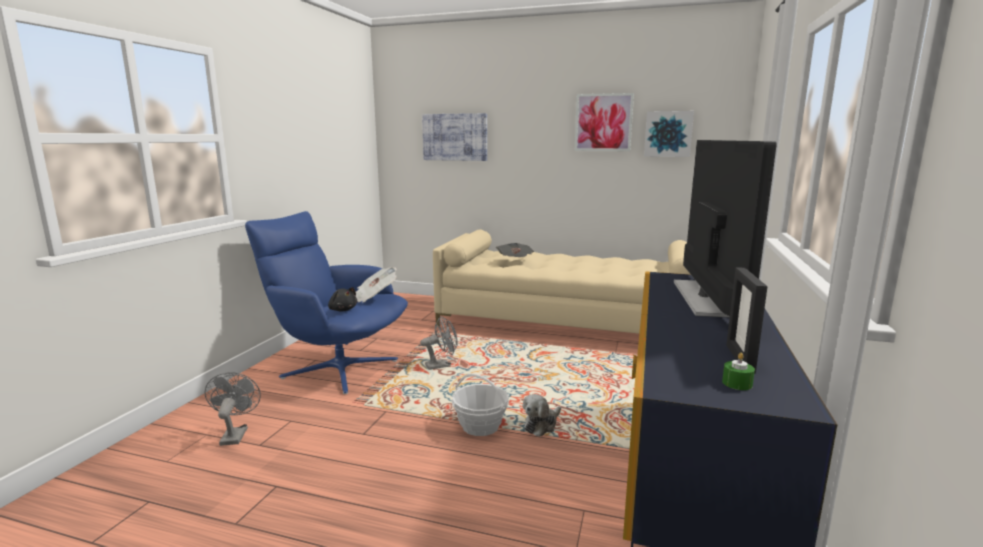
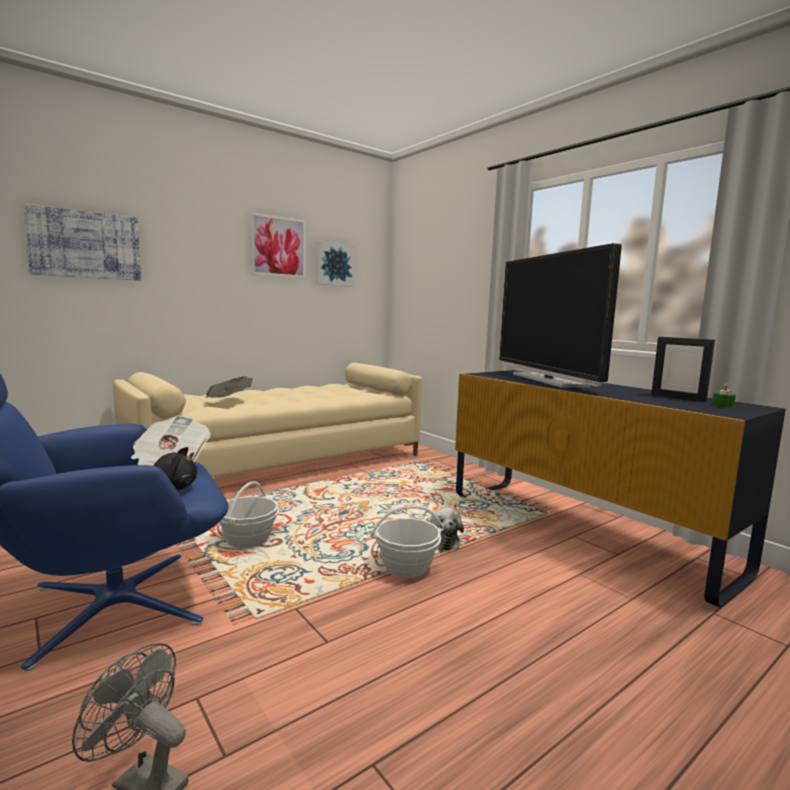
camera: 55 degrees left, 5 degrees down
(442, 365) = (248, 540): grey fan -> basket
(703, 298) = (548, 380): television -> television turned 150 degrees counterclockwise

